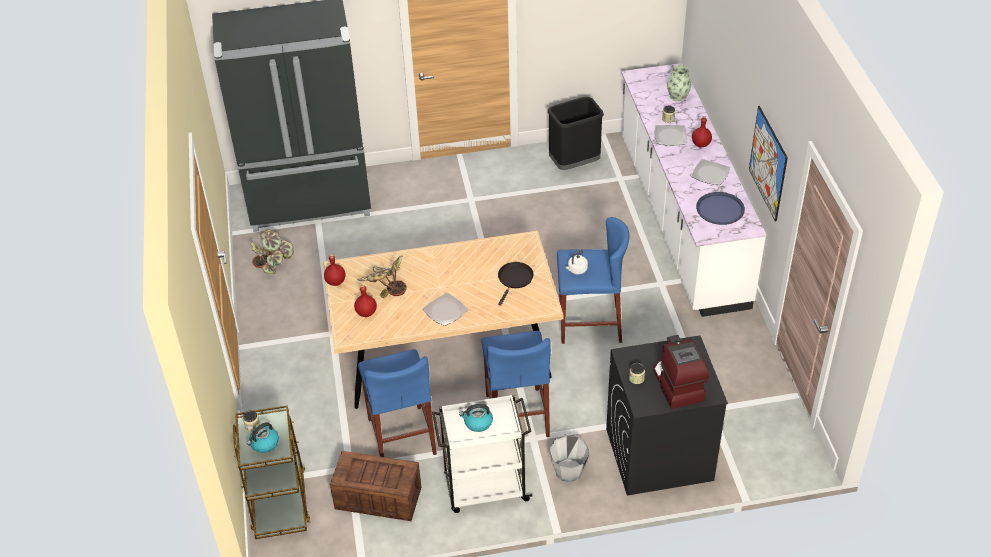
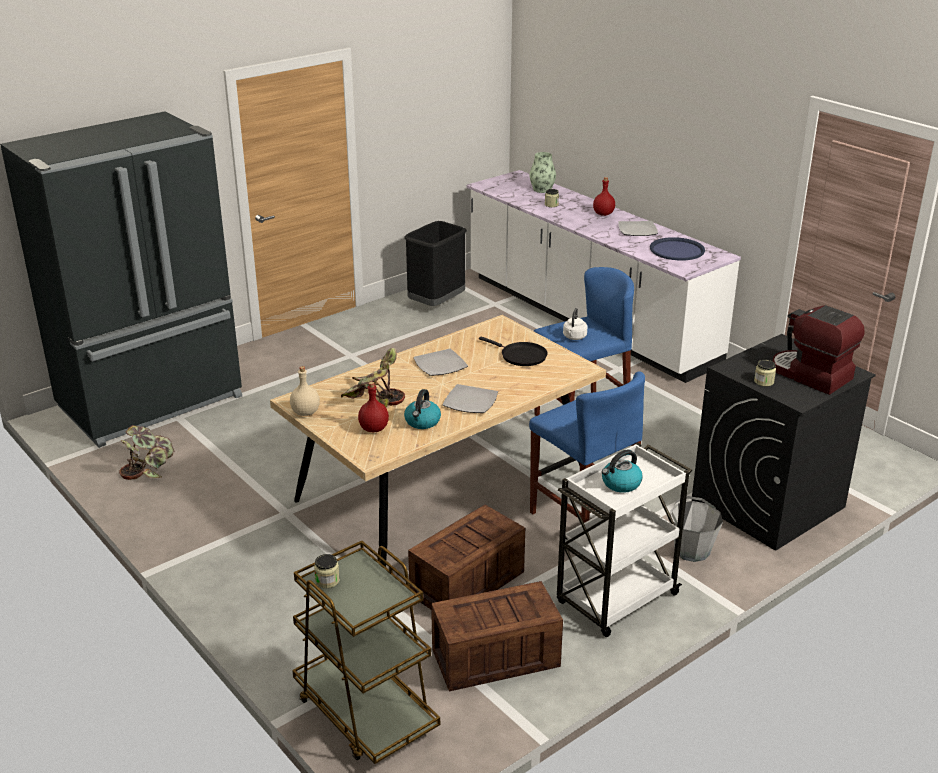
camera: 30 degrees left, 15 degrees down
(264, 444) = (363, 594): kettle -> kettle (422, 422)
(336, 282) = (306, 412): red bottle -> beige bottle
(401, 436) = (466, 584): blue stool -> crate
(514, 279) = (521, 356): black frying pan -> black frying pan turned 135 degrees clockwise
(670, 137) = (568, 215): plate -> plate (441, 365)
(768, 163) = (722, 177): picture -> none

